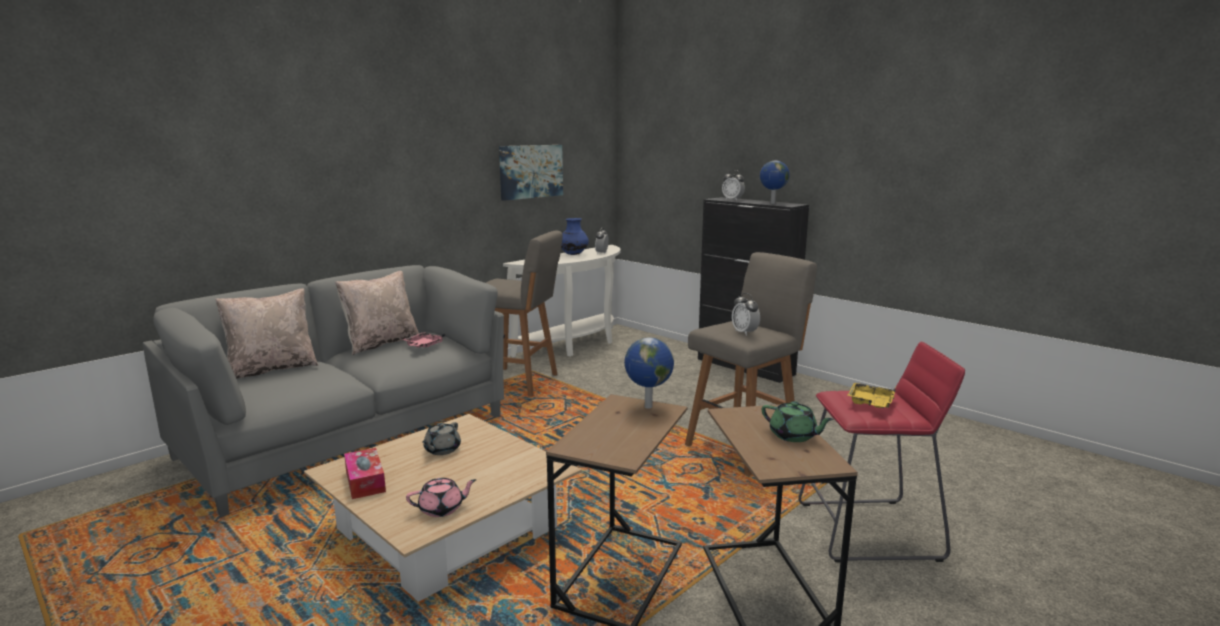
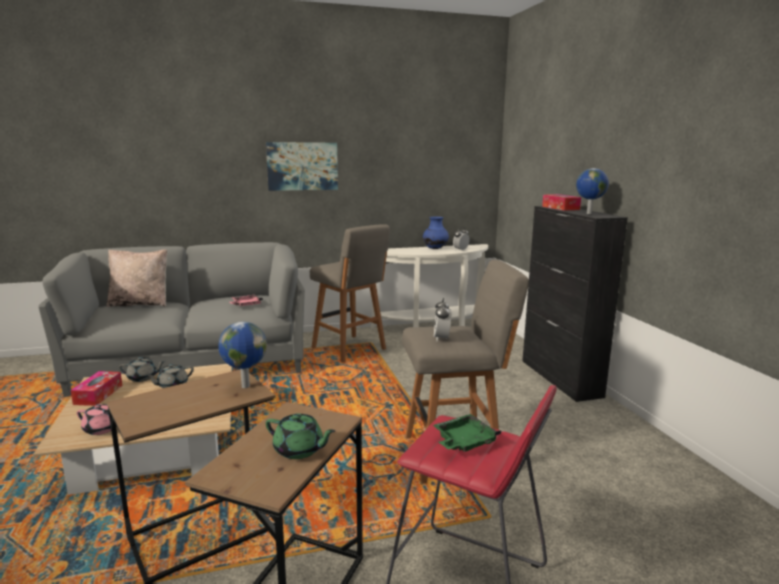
camera: 30 degrees right, 0 degrees up
(381, 343) = (226, 298): beige pillow -> none
(389, 452) = (143, 378): none -> grey teapot
(531, 171) = (401, 174): picture -> picture (302, 166)
(732, 200) = (560, 208): alarm clock -> tissue box
(793, 436) = (299, 450): green teapot -> green teapot turned 45 degrees counterclockwise
(870, 403) = (464, 442): yellow tray -> green tray

